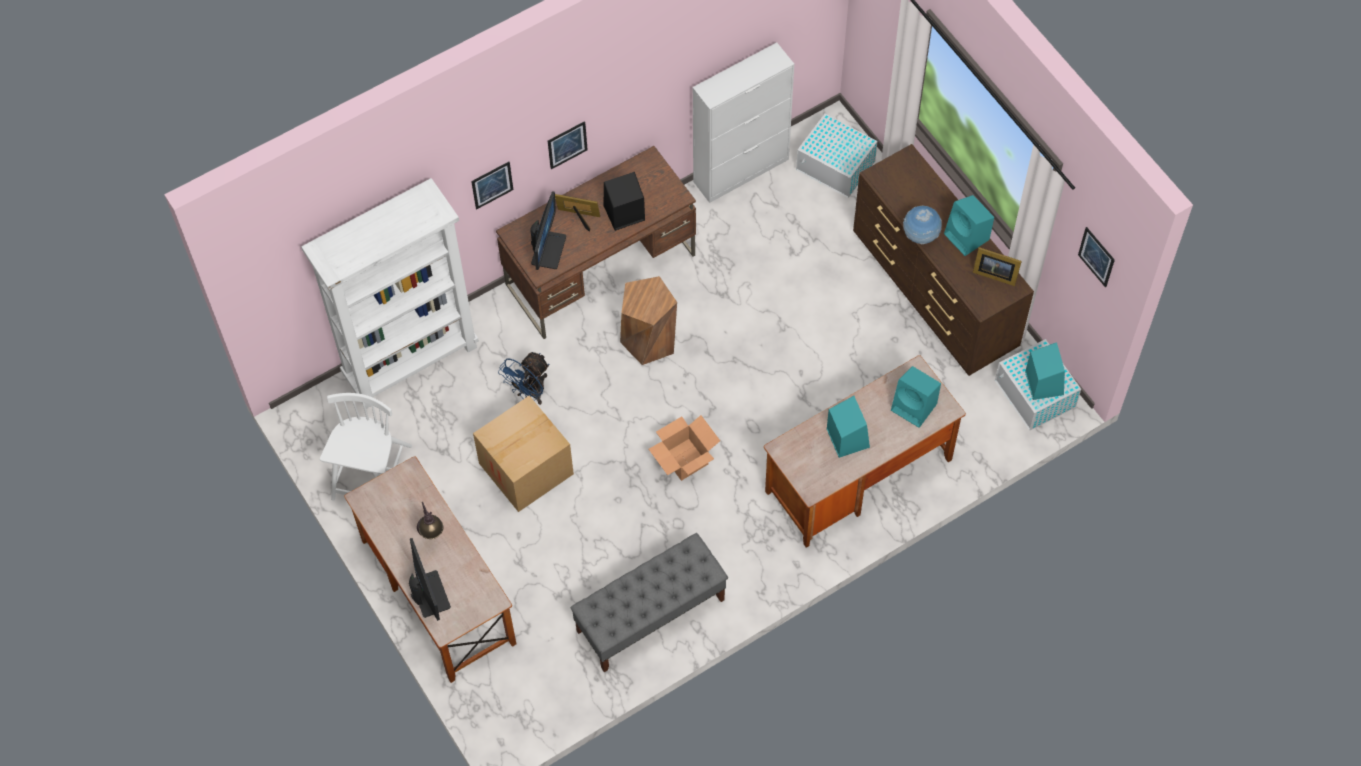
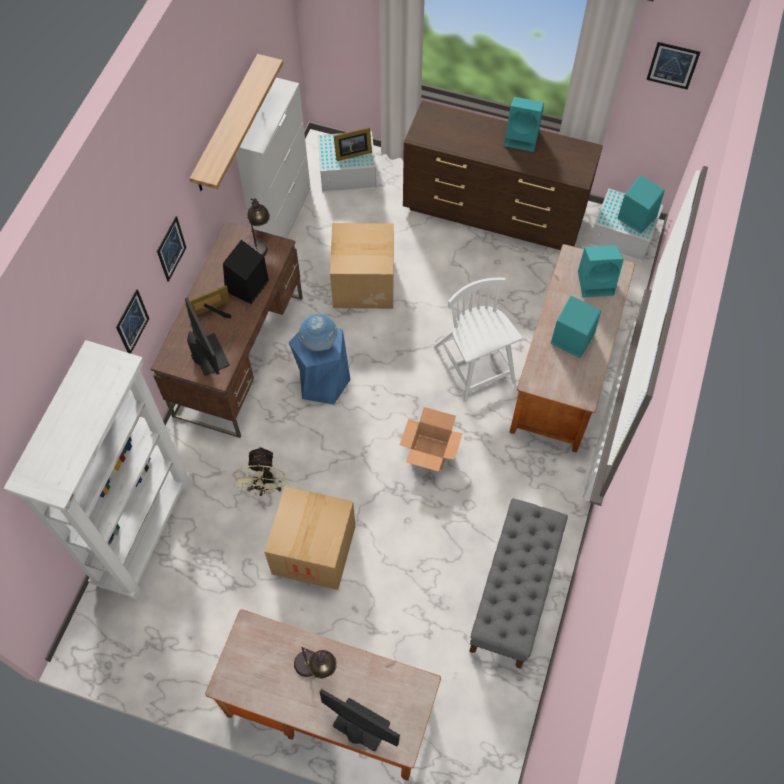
camera: 40 degrees left, 0 degrees up
(372, 474) = (188, 651): white chair -> white chair (474, 365)
(529, 393) = (264, 487): blue fan -> beige fan
(649, 340) = (323, 382): brown stool -> blue stool
(664, 183) = (259, 243): none -> table lamp
(689, 68) = (226, 125): none -> shelf
(758, 278) = (363, 283): none -> cardboard box
(920, 236) = (489, 157): globe -> globe (319, 343)
(994, 273) = (564, 150): picture frame -> picture frame (351, 153)

